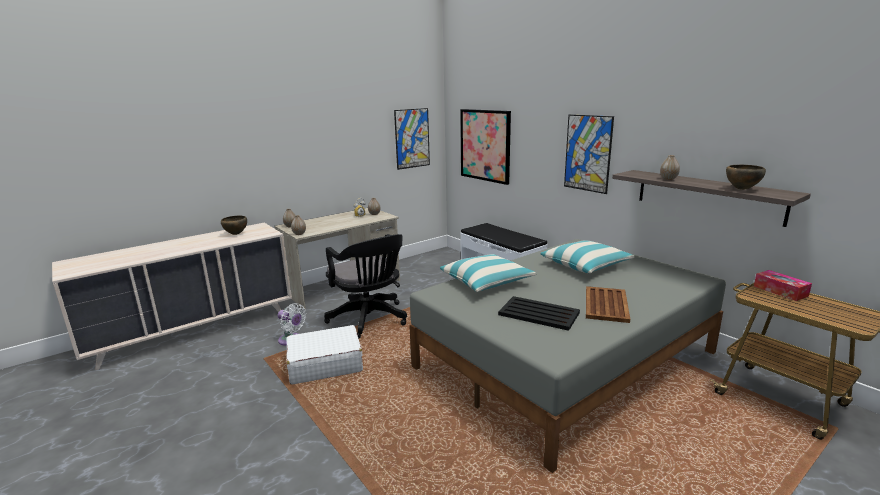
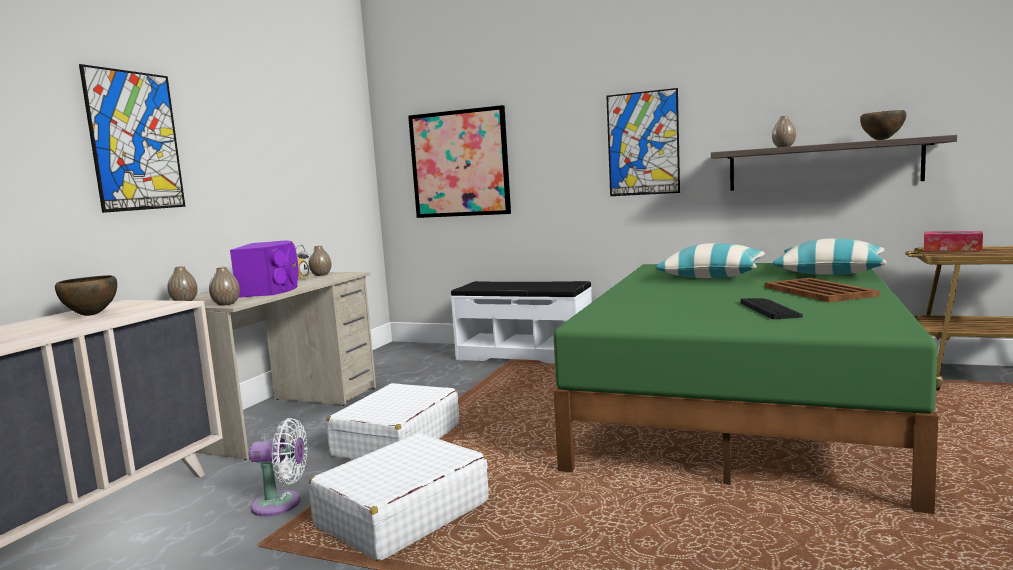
camera: 30 degrees left, 10 degrees down
(333, 224) = (271, 289): none -> purple speaker
(370, 320) = (397, 440): black office chair -> white suitcase
(412, 138) = (338, 161): picture -> picture (135, 141)
(486, 282) = (634, 303): pillow -> pillow (829, 272)
(538, 313) = (770, 309): black tray -> keyboard
(565, 360) = (742, 407): grey bed -> green bed

